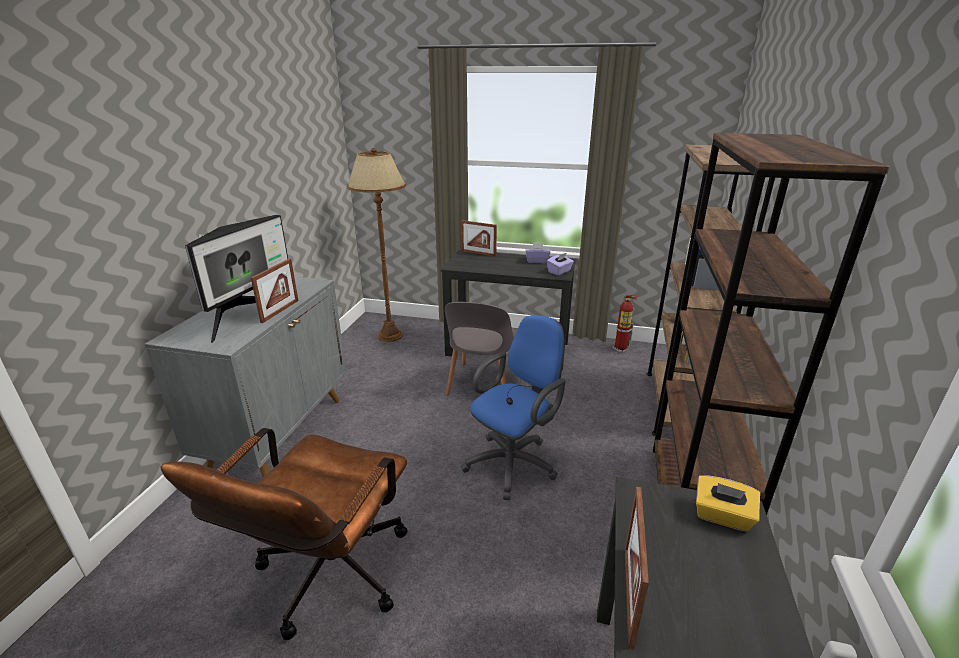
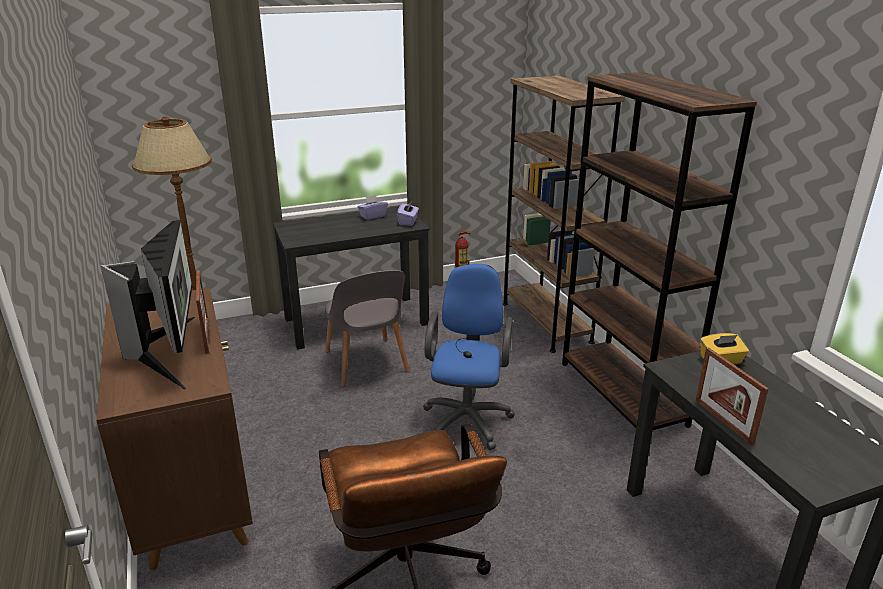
camera: 35 degrees left, 0 degrees up
(279, 431) = (193, 493): grey cabinet -> brown cabinet
(478, 253) = (301, 221): picture frame -> none

